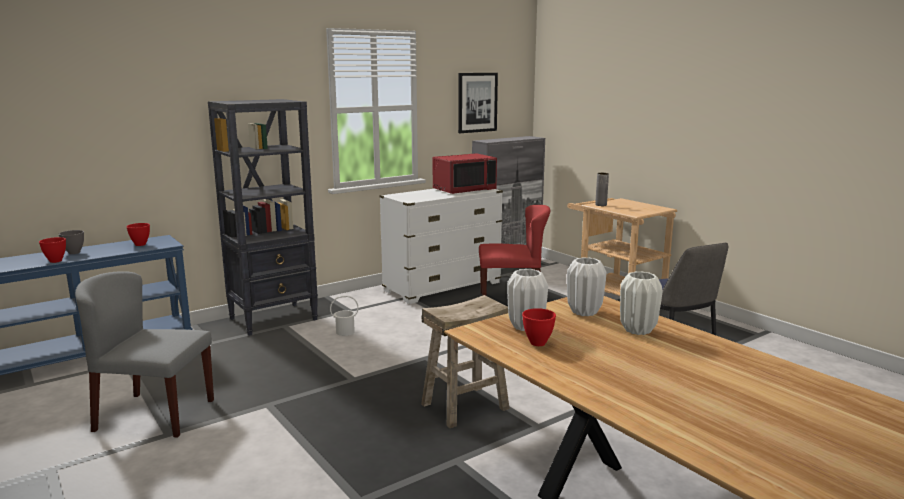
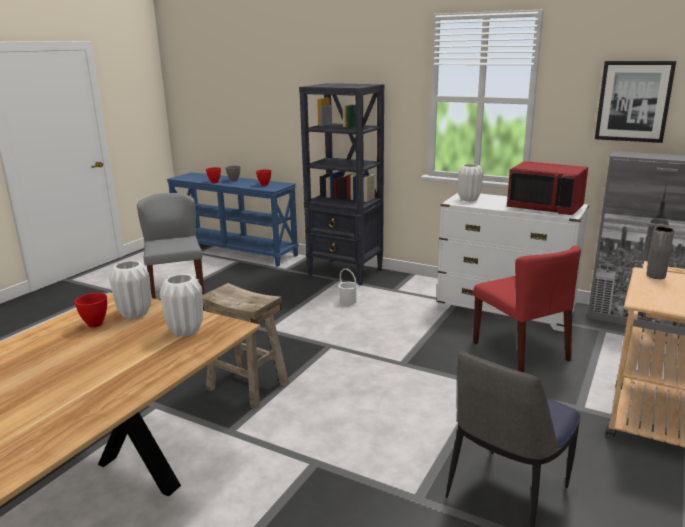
camera: 65 degrees right, 5 degrees up
(638, 330) = (140, 362): white vase -> white vase (468, 200)

